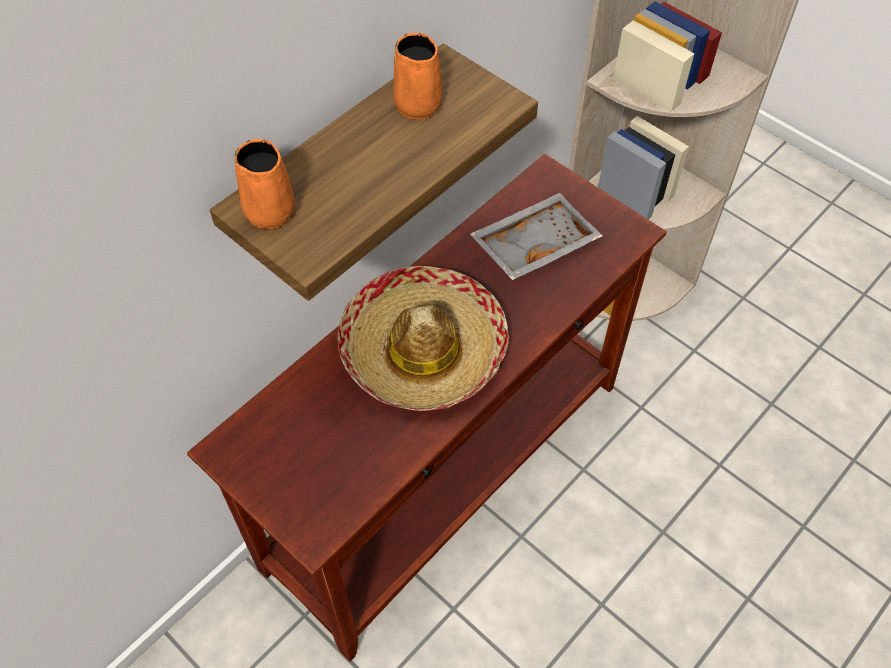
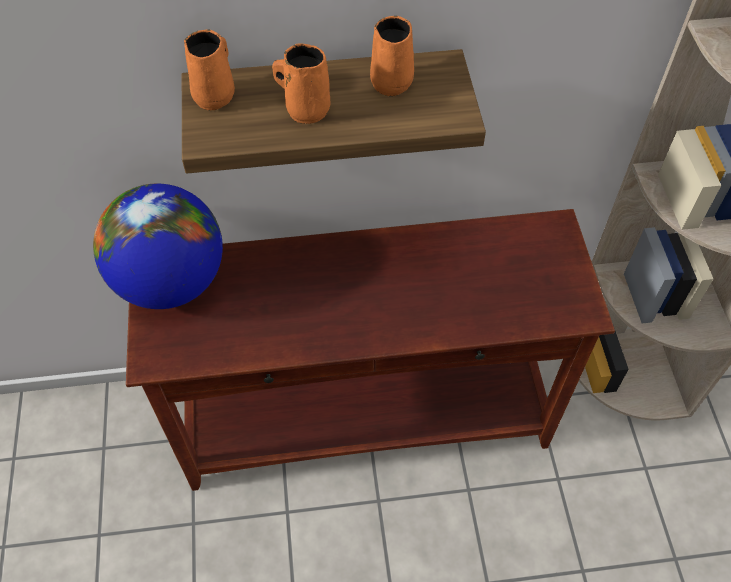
camera: 40 degrees right, 0 degrees up
(258, 450) = (171, 282): none -> globe
(368, 172) = (305, 109): none -> orange mug
(423, 350) = (338, 291): hat -> none
(534, 244) = (494, 270): grey tray -> none

